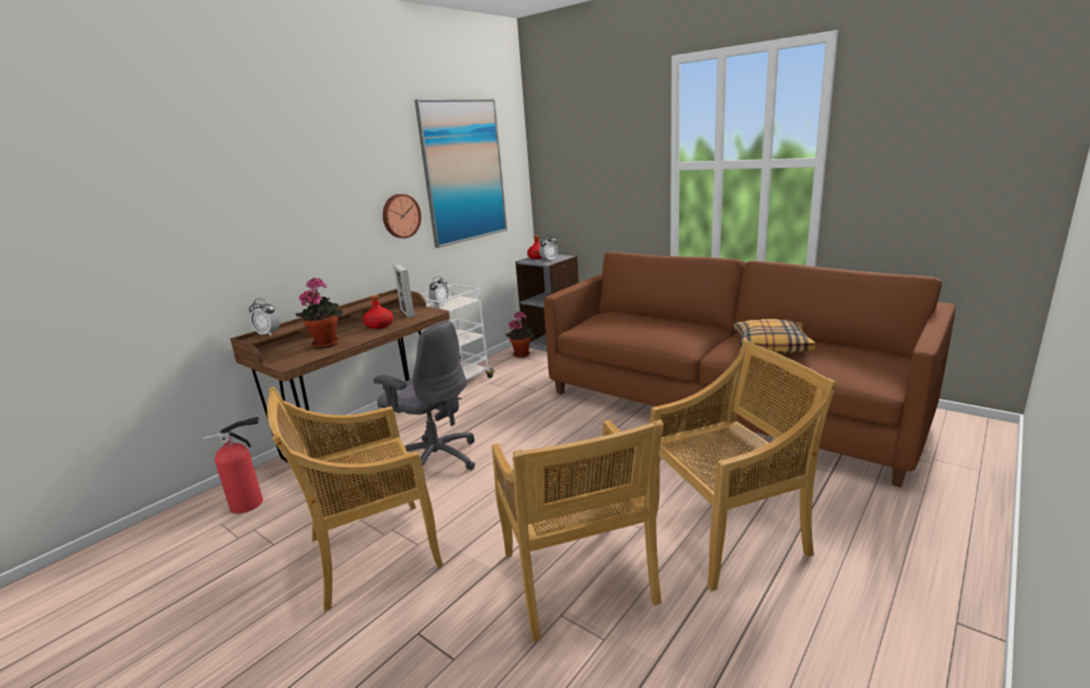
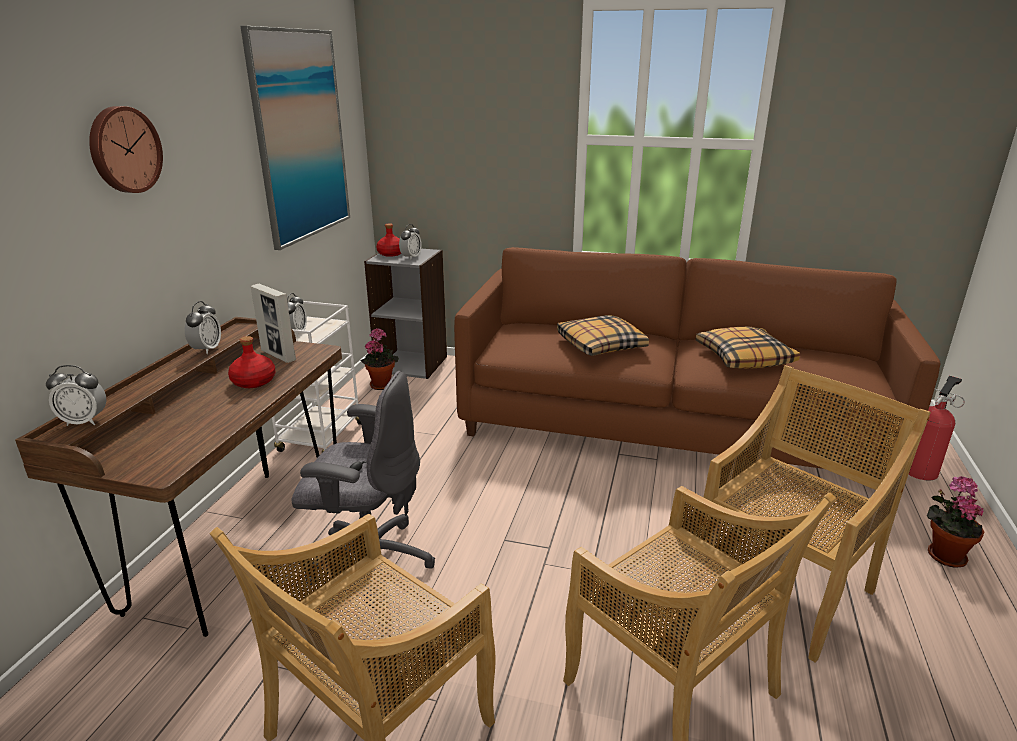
camera: 25 degrees left, 5 degrees up
(250, 503) = (105, 705): fire extinguisher -> fire extinguisher (921, 470)
(327, 343) = (192, 423): potted plant -> potted plant (943, 554)
(363, 305) = (207, 349): none -> alarm clock
(400, 216) = (232, 206): wall clock -> wall clock (123, 150)
(655, 328) = (600, 345): none -> pillow

